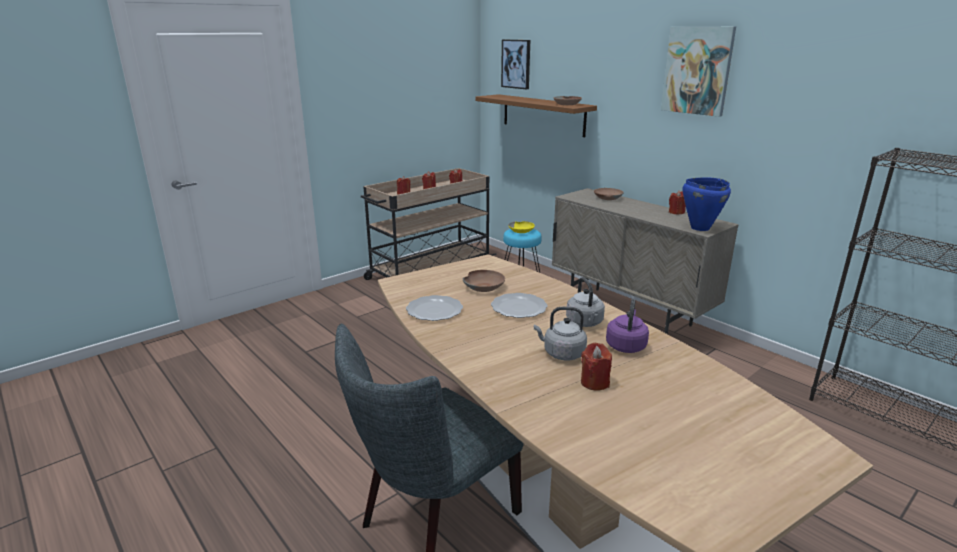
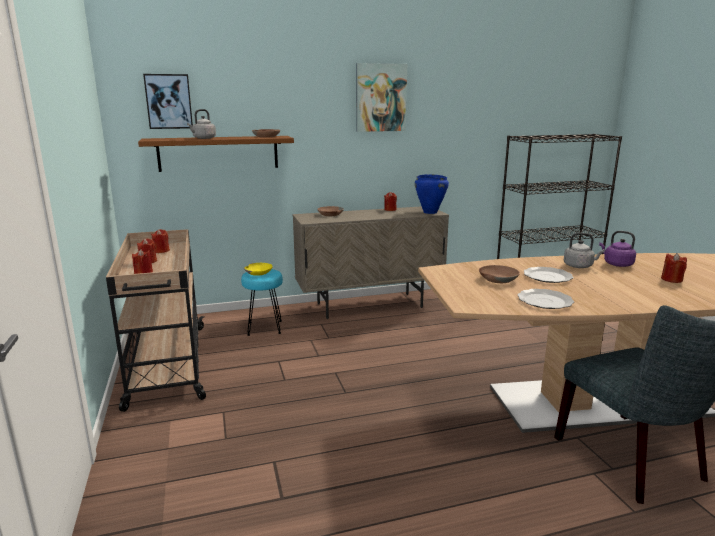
camera: 65 degrees left, 5 degrees down
(561, 353) = (630, 279): grey kettle -> grey kettle (203, 138)

